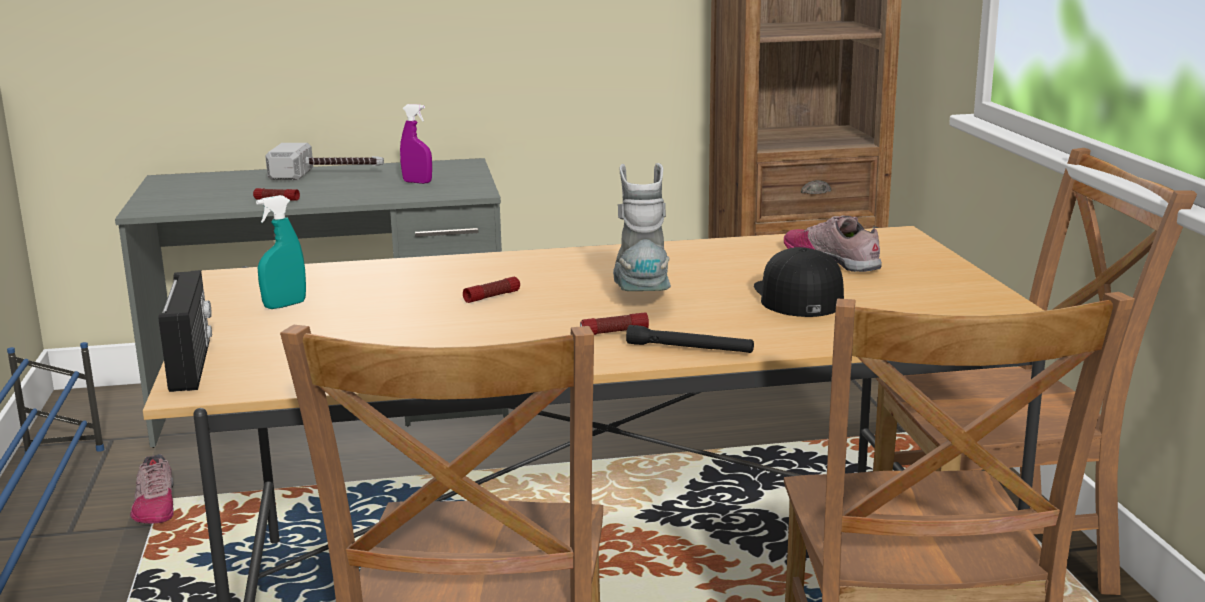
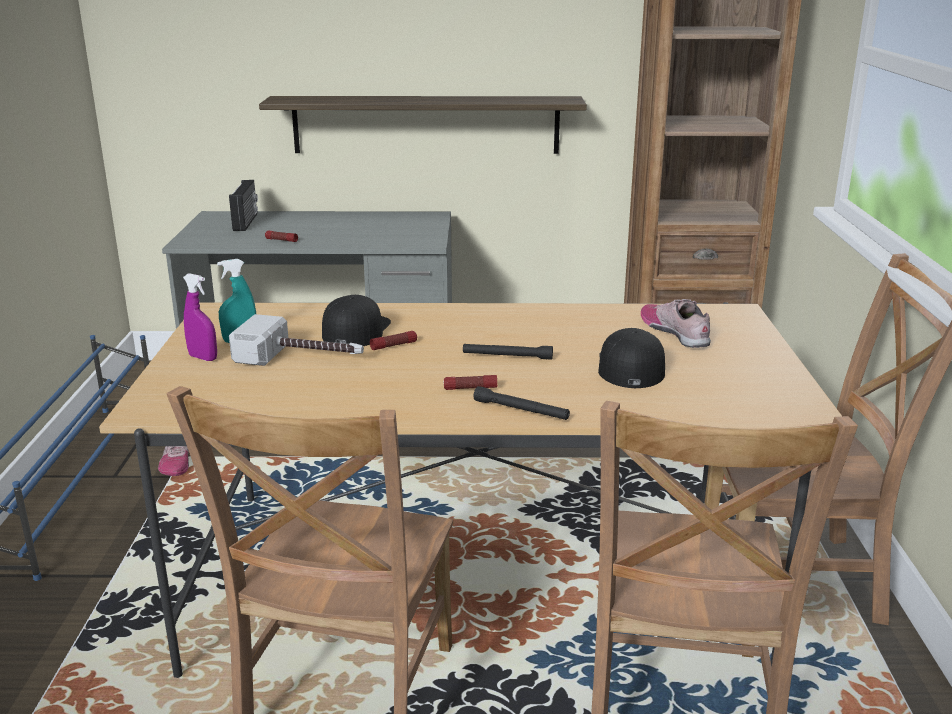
camera: 10 degrees right, 5 degrees up
(193, 364) = (151, 388): radio -> radio (246, 222)
(328, 175) = (329, 219): hammer -> hammer (301, 358)
(417, 182) = (390, 231): purple spray bottle -> purple spray bottle (203, 358)
(434, 285) = (356, 330): none -> black cap
(447, 47) = (426, 124): none -> shelf
(642, 297) = (507, 356): grey boot -> black flashlight

